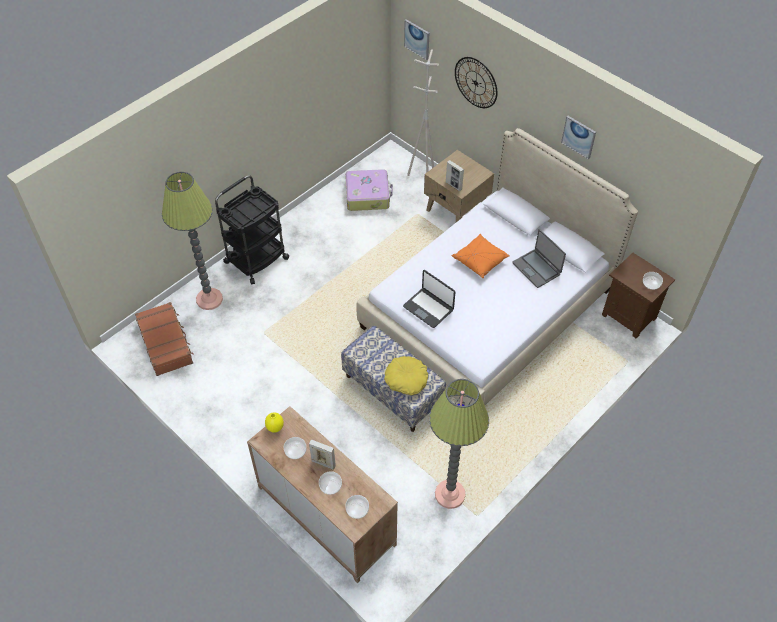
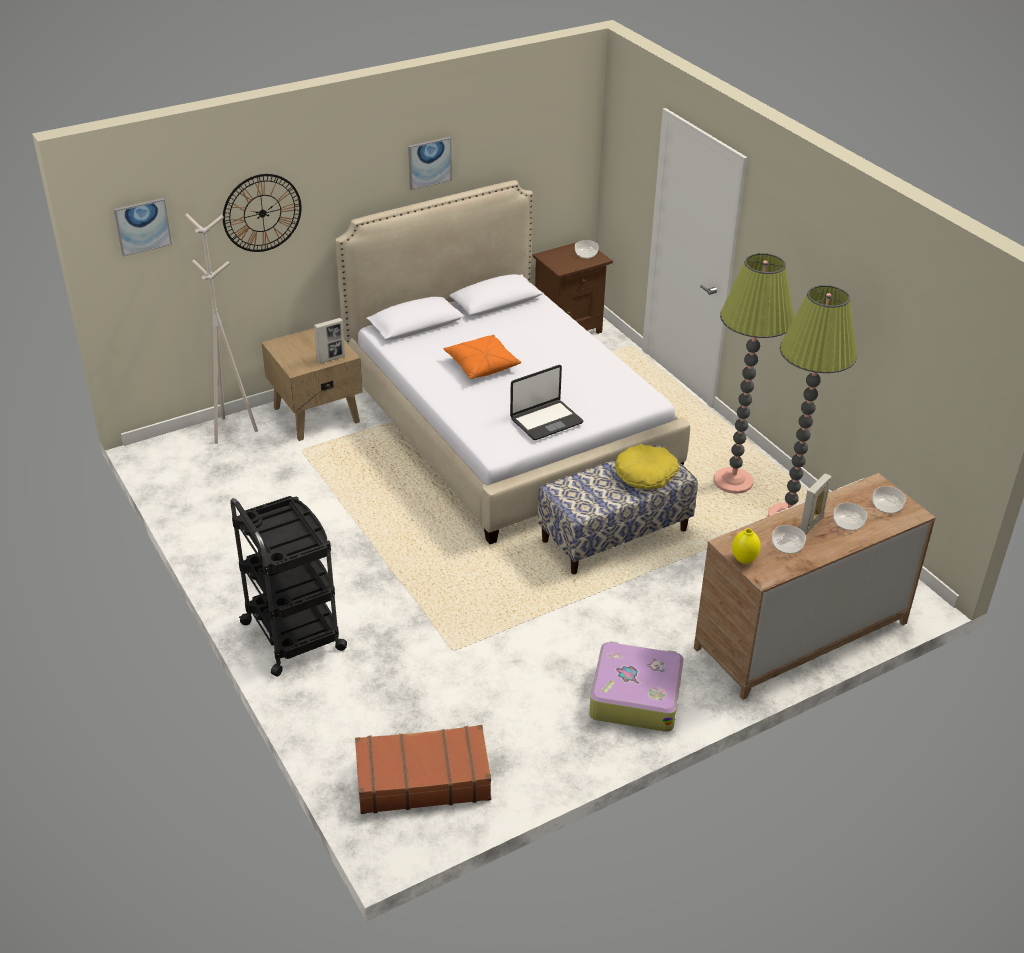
camera: 75 degrees left, 15 degrees down
(209, 299) = (349, 708): floor lamp -> floor lamp (733, 482)
(368, 195) = (230, 490): suitcase -> suitcase (635, 696)
(536, 268) = (516, 328): laptop -> none

